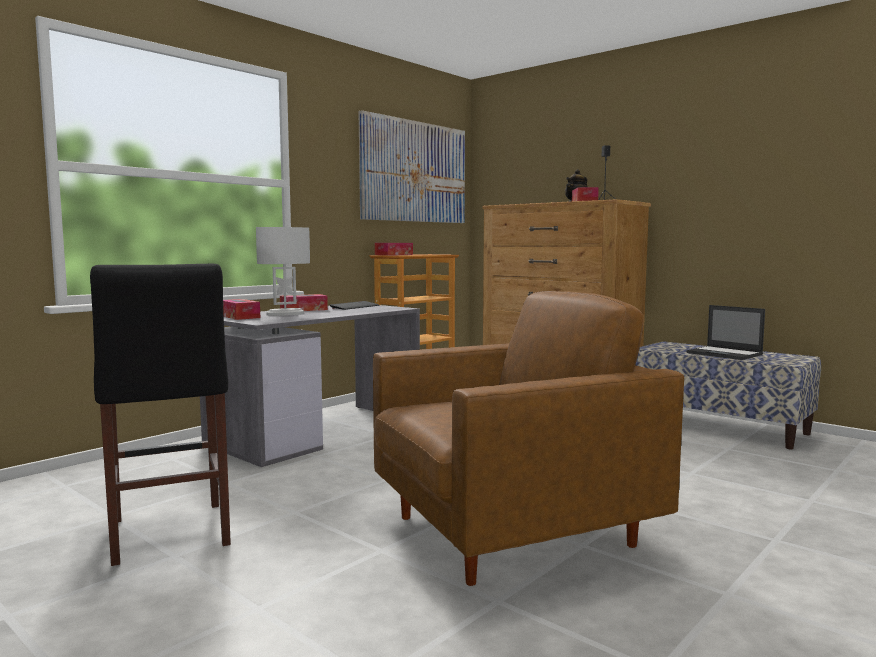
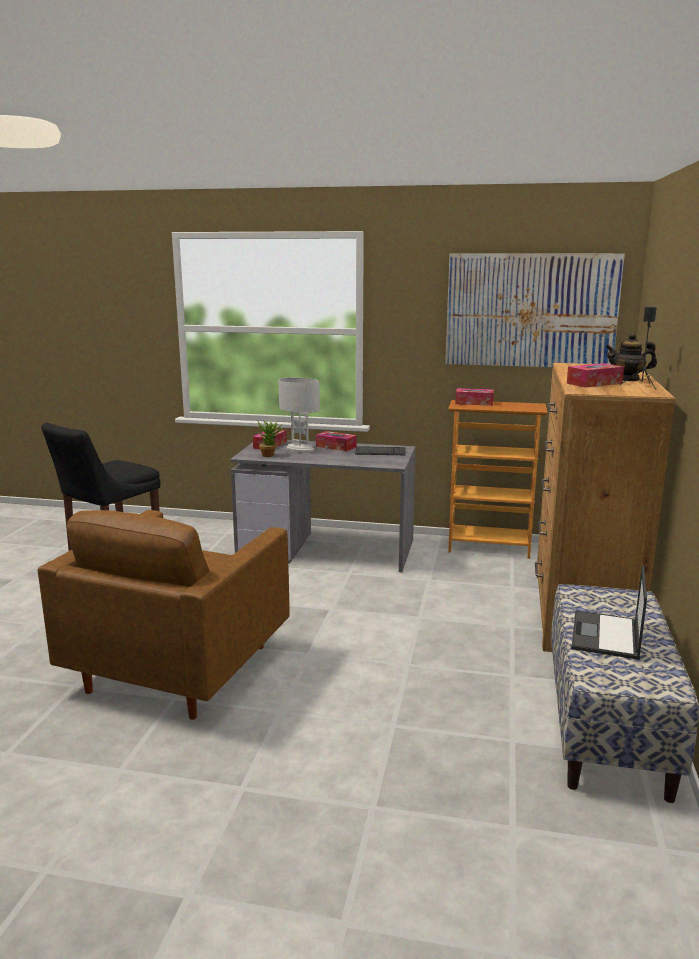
camera: 60 degrees right, 10 degrees up
(279, 319) = (270, 455): none -> potted plant
(511, 532) = (180, 667): brown armchair -> brown armchair turned 75 degrees clockwise

